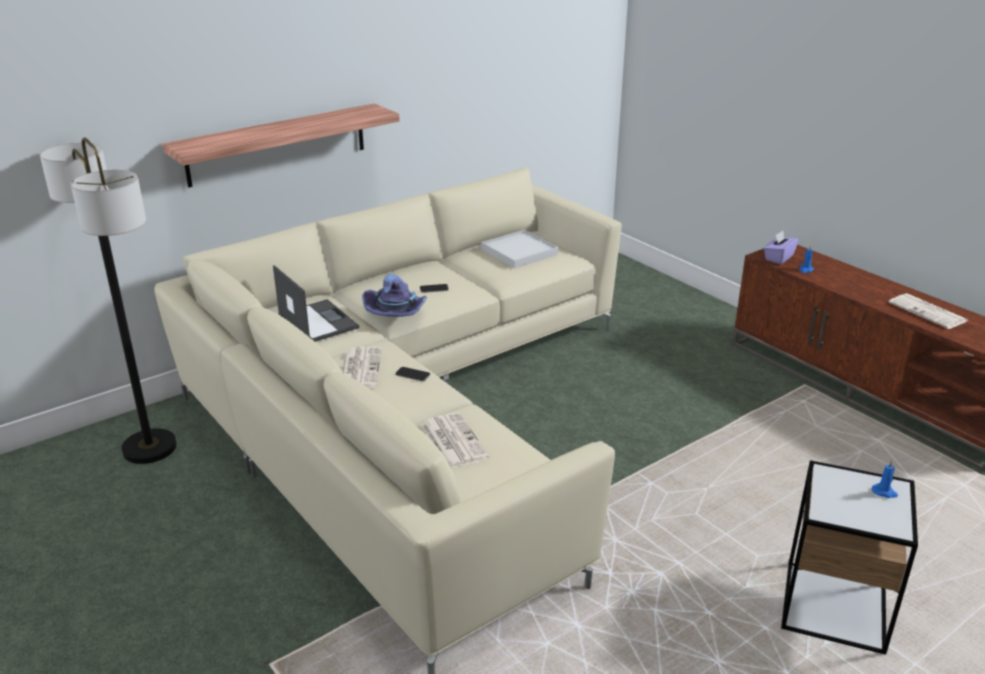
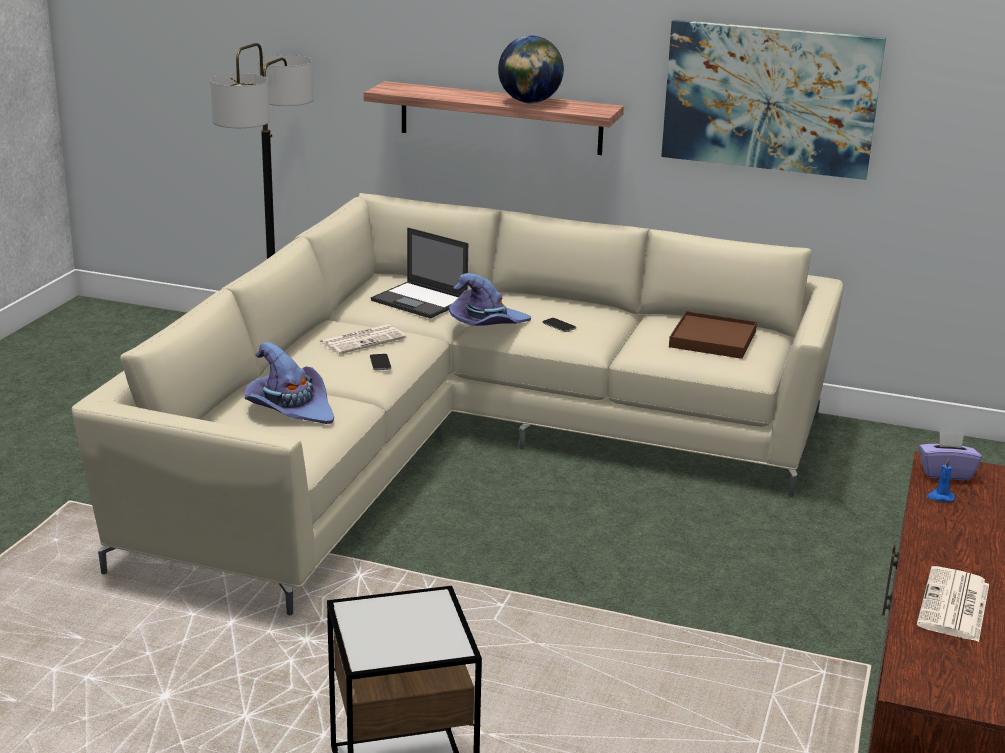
camera: 55 degrees right, 5 degrees down
(317, 321) = (420, 301): laptop -> laptop turned 105 degrees clockwise
(319, 121) = (529, 102): none -> globe
(453, 441) = (290, 409): newspaper -> purple hat
(471, 68) = (770, 98): none -> picture
(519, 252) = (712, 339): white tray -> brown tray
(884, 492) = (432, 640): blue candle -> none

